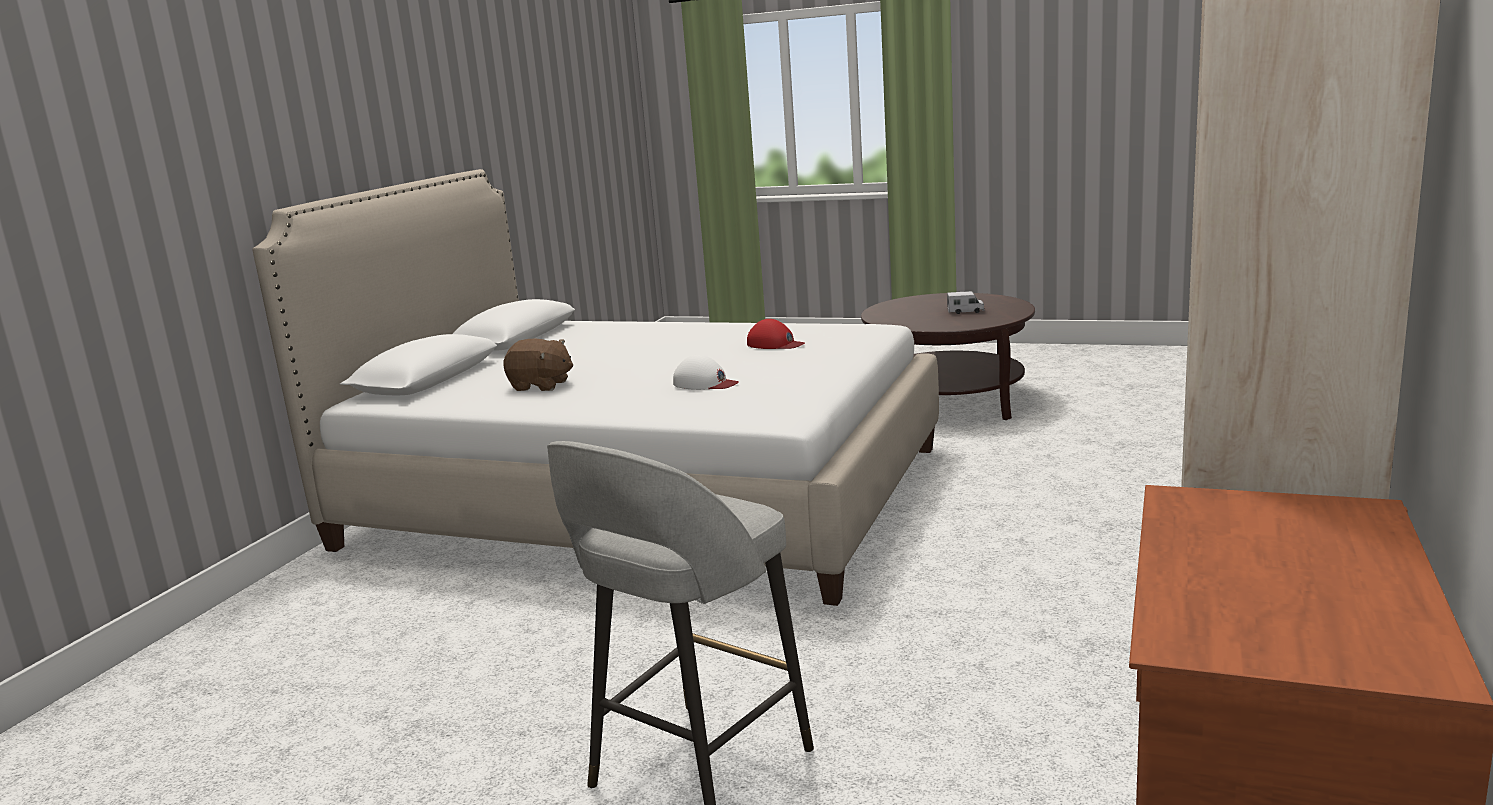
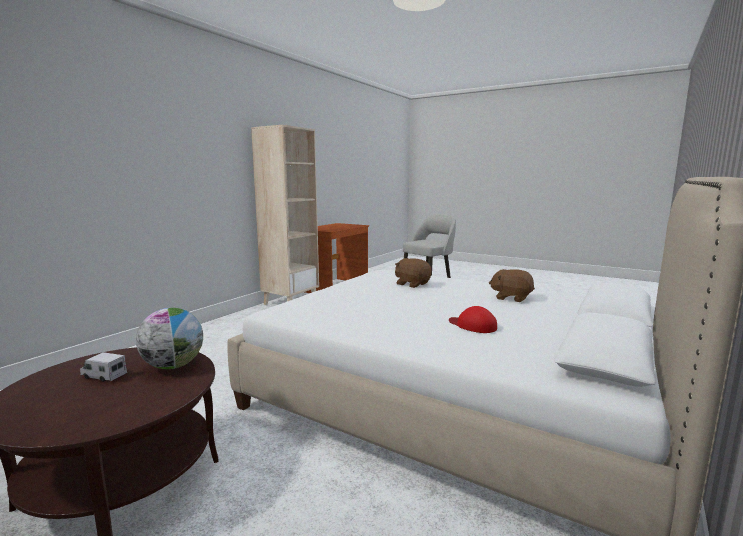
camera: 170 degrees left, 5 degrees down
(705, 383) = (412, 284): white cap -> brown plush toy
(775, 344) = (356, 306): red cap -> red cap (472, 325)
(922, 322) = (173, 366): none -> globe

